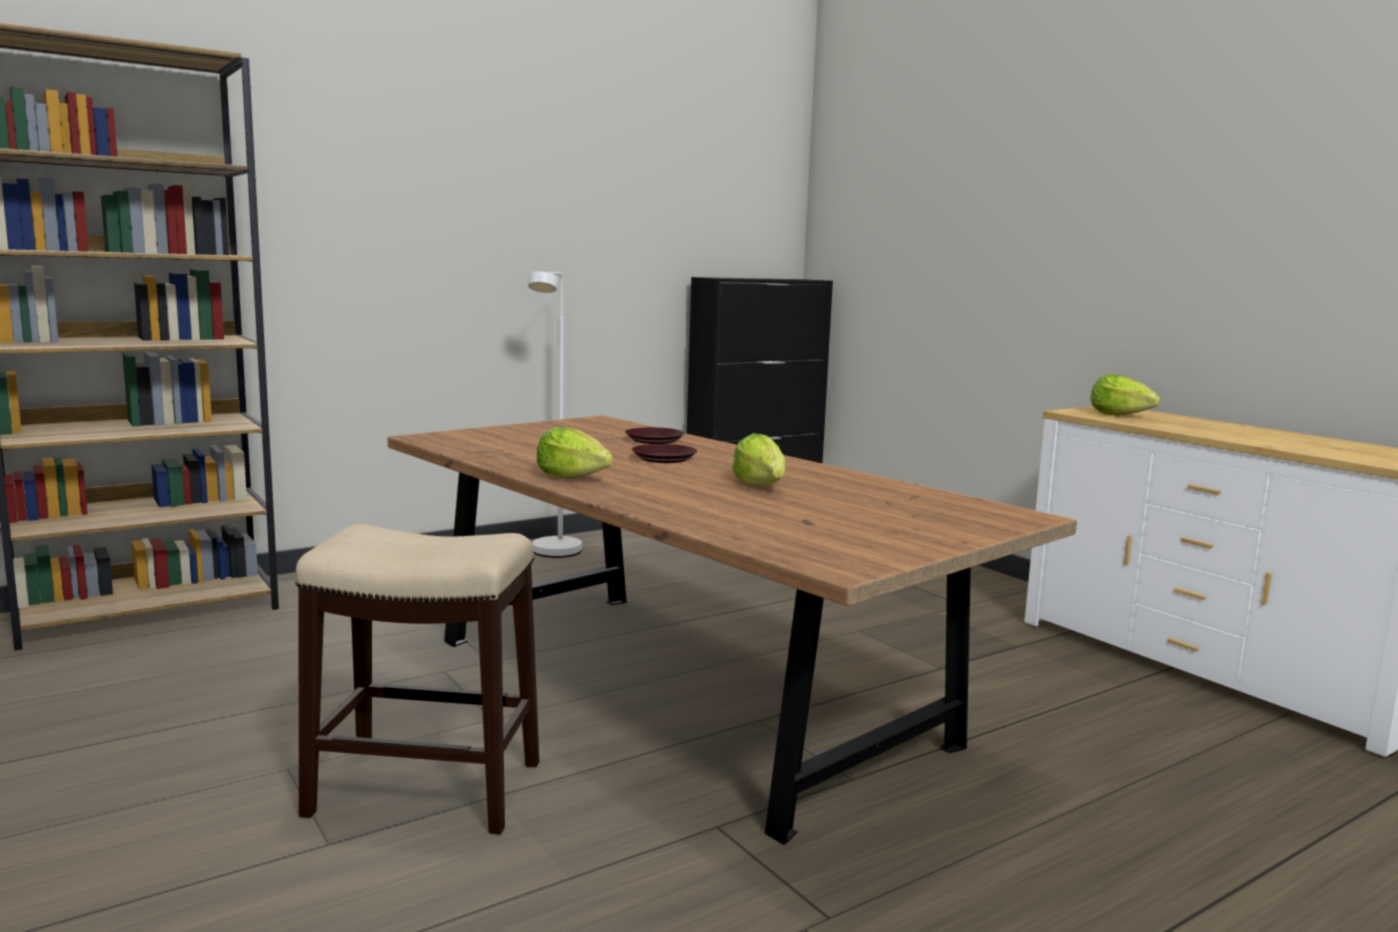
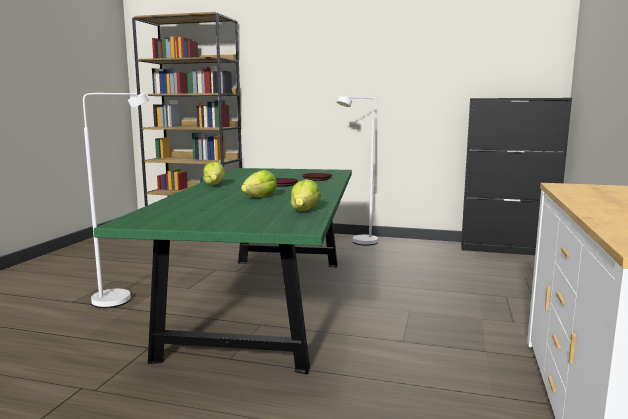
camera: 50 degrees right, 0 degrees up
(423, 788) = (122, 298): stool -> white floor lamp
(678, 689) = (265, 302): brown dining table -> green dining table
(1119, 415) = (588, 190): lettuce -> lettuce (304, 211)

